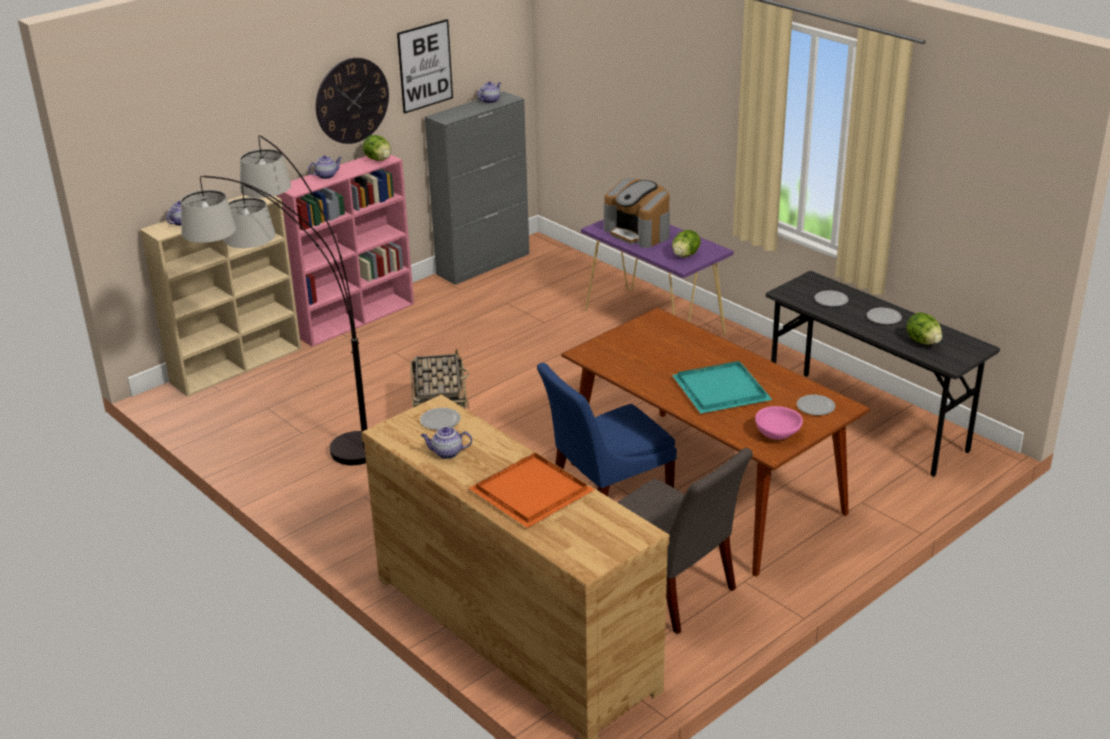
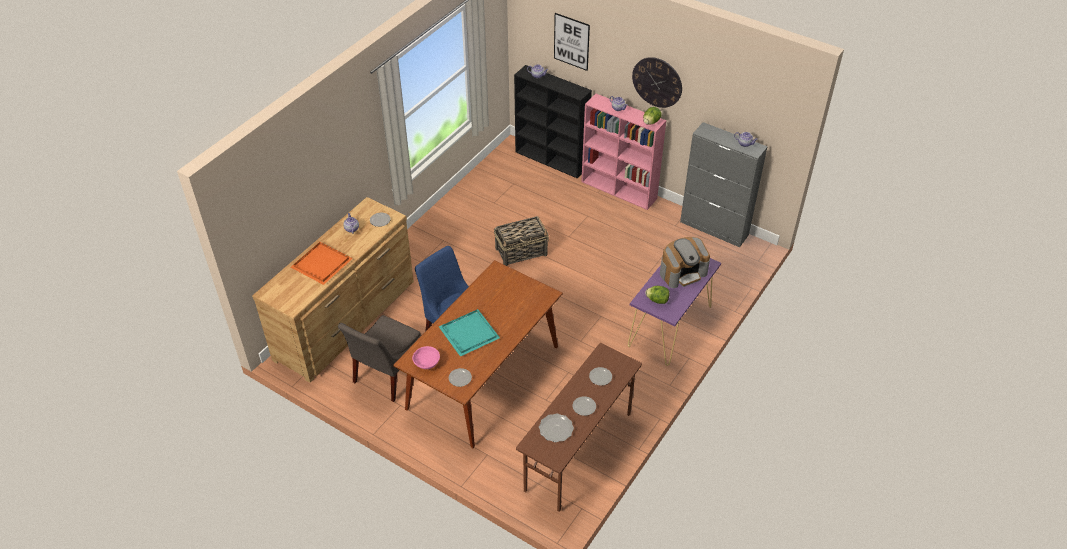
camera: 75 degrees right, 15 degrees up
(237, 365) = (552, 160): beige bookcase -> black bookcase
(299, 440) = (486, 203): floor lamp -> none
(425, 66) = (712, 95): picture -> picture (571, 41)
(638, 232) = (682, 272): coffee machine -> coffee machine turned 150 degrees counterclockwise
(867, 423) = (578, 452): grey desk -> brown desk
(923, 342) = (556, 429): lettuce -> plate

